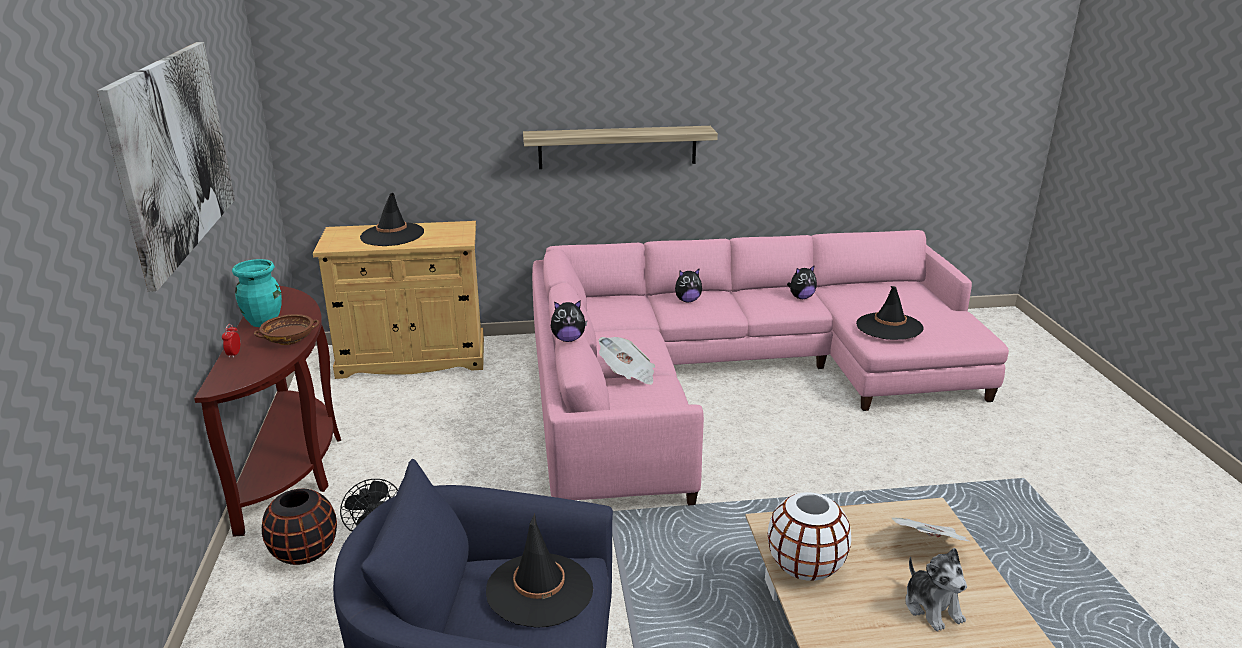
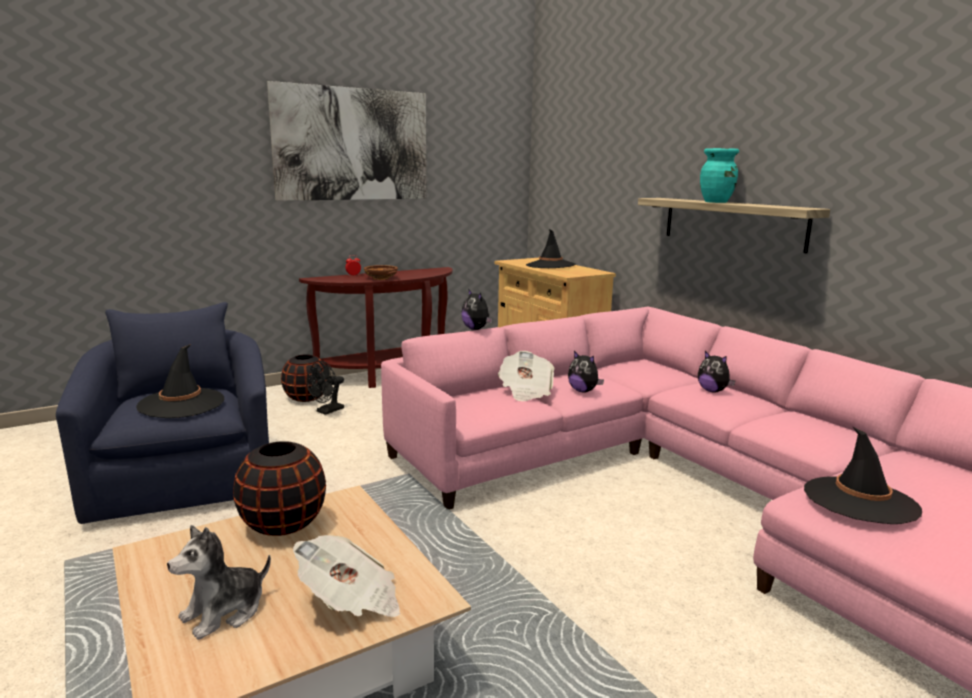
camera: 65 degrees right, 10 degrees down
(264, 321) = (399, 273): turquoise vase -> turquoise vase (716, 202)
(801, 297) = (836, 439): plush toy -> plush toy (583, 391)
(805, 566) = (283, 524): white vase -> black vase

